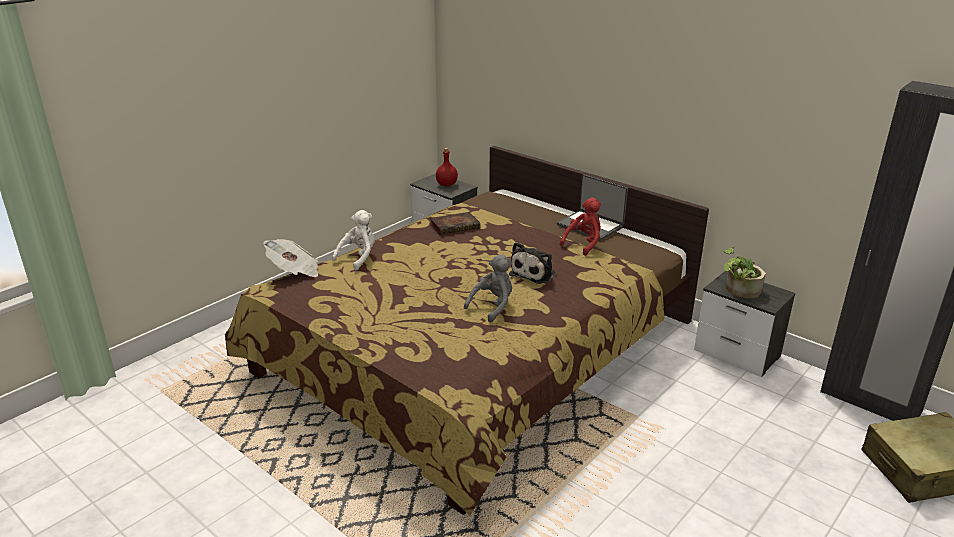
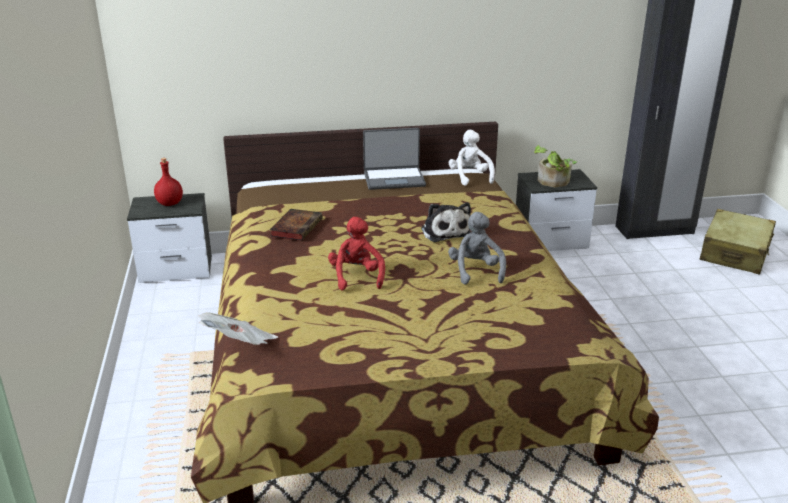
camera: 50 degrees left, 0 degrees up
(358, 258) = (275, 298): white plush toy -> white plush toy (470, 177)
(583, 244) = (426, 193): red plush toy -> red plush toy (356, 277)

